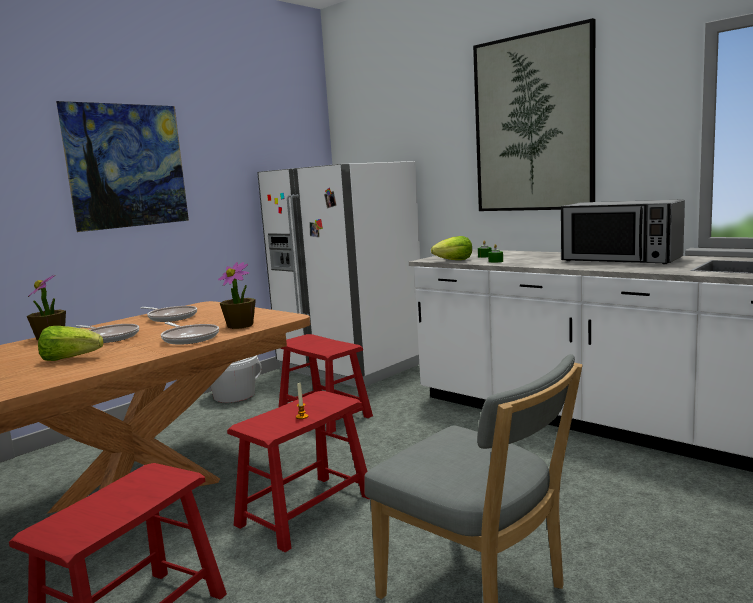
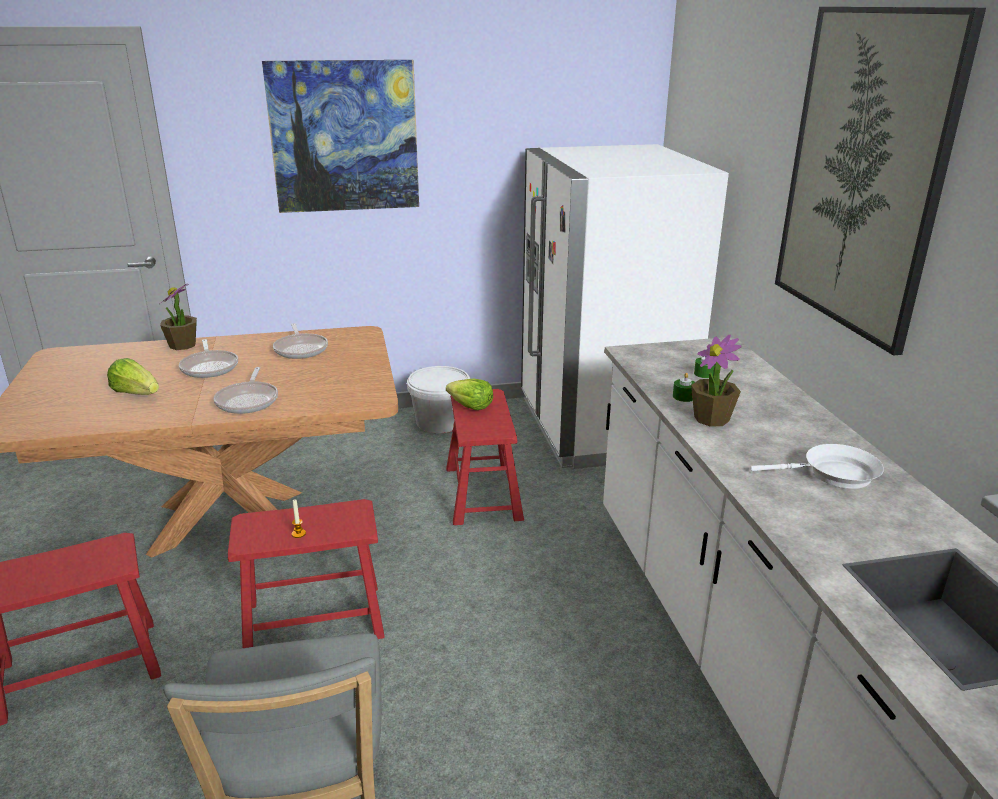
camera: 35 degrees right, 15 degrees up
(240, 325) = (316, 396): potted plant -> potted plant (711, 419)
(454, 260) = (648, 370): lettuce -> lettuce (471, 406)
(620, 260) = (834, 475): microwave -> white frying pan

